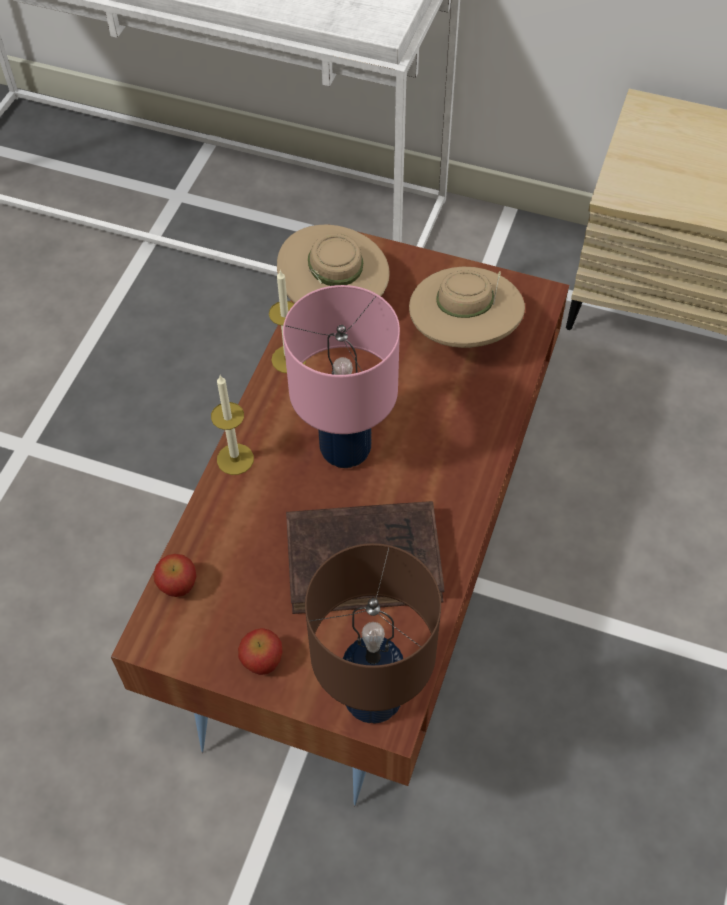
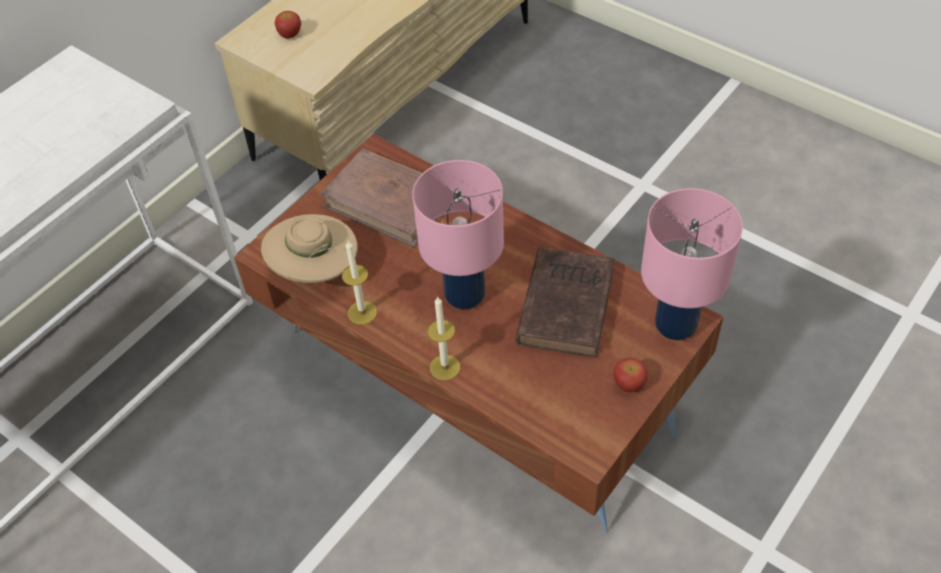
camera: 70 degrees left, 5 degrees down
(178, 585) = (548, 427): apple -> apple (290, 34)
(376, 697) = (674, 324): brown table lamp -> pink table lamp
(463, 334) = (389, 201): beige hat -> brown book

